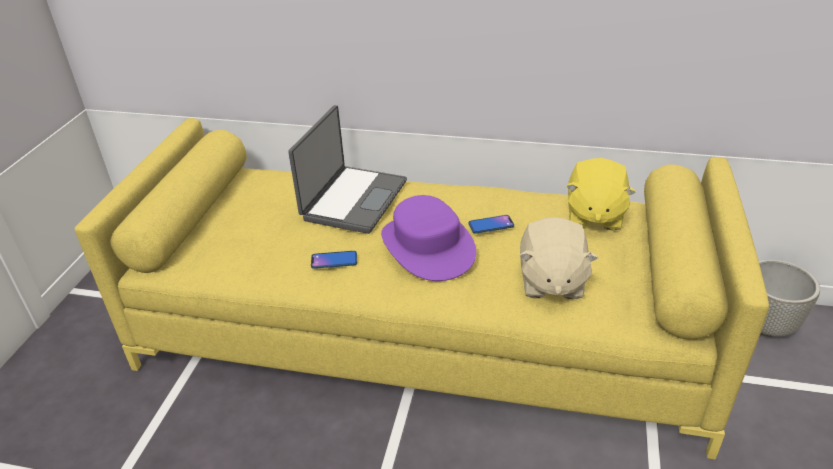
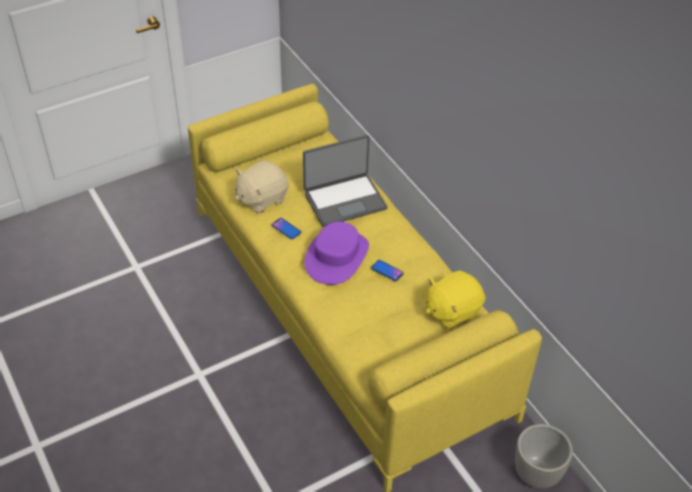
camera: 45 degrees right, 10 degrees up
(551, 281) = (365, 324): beige plush toy -> beige plush toy (261, 198)

